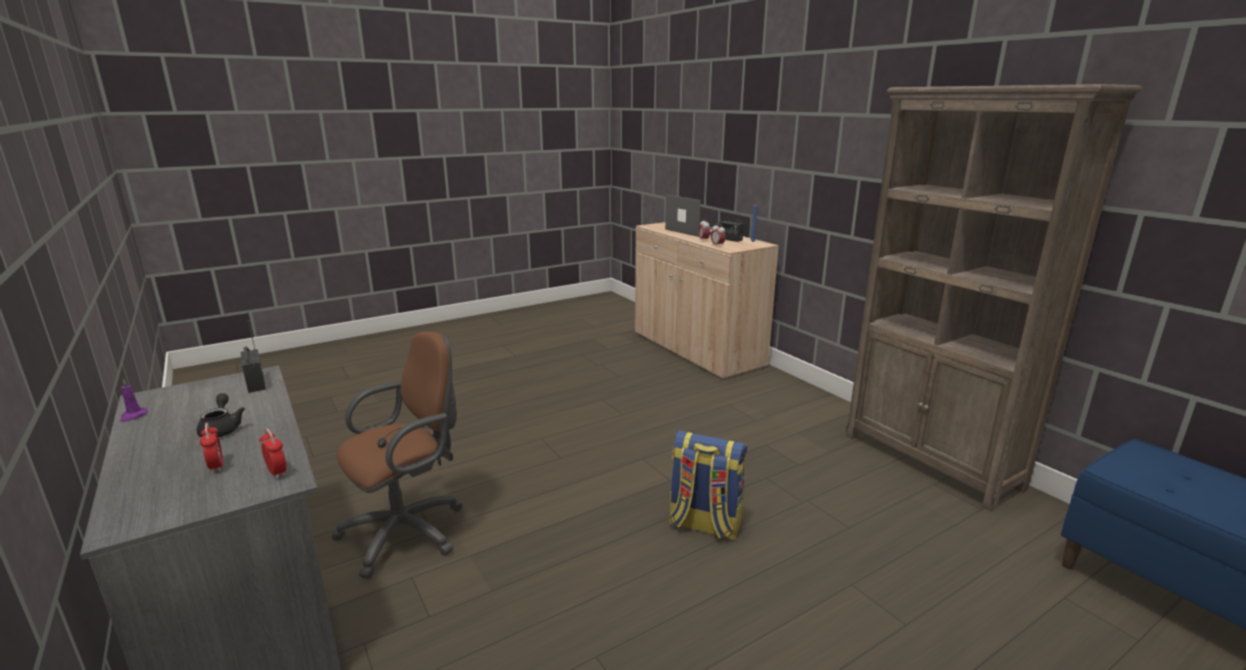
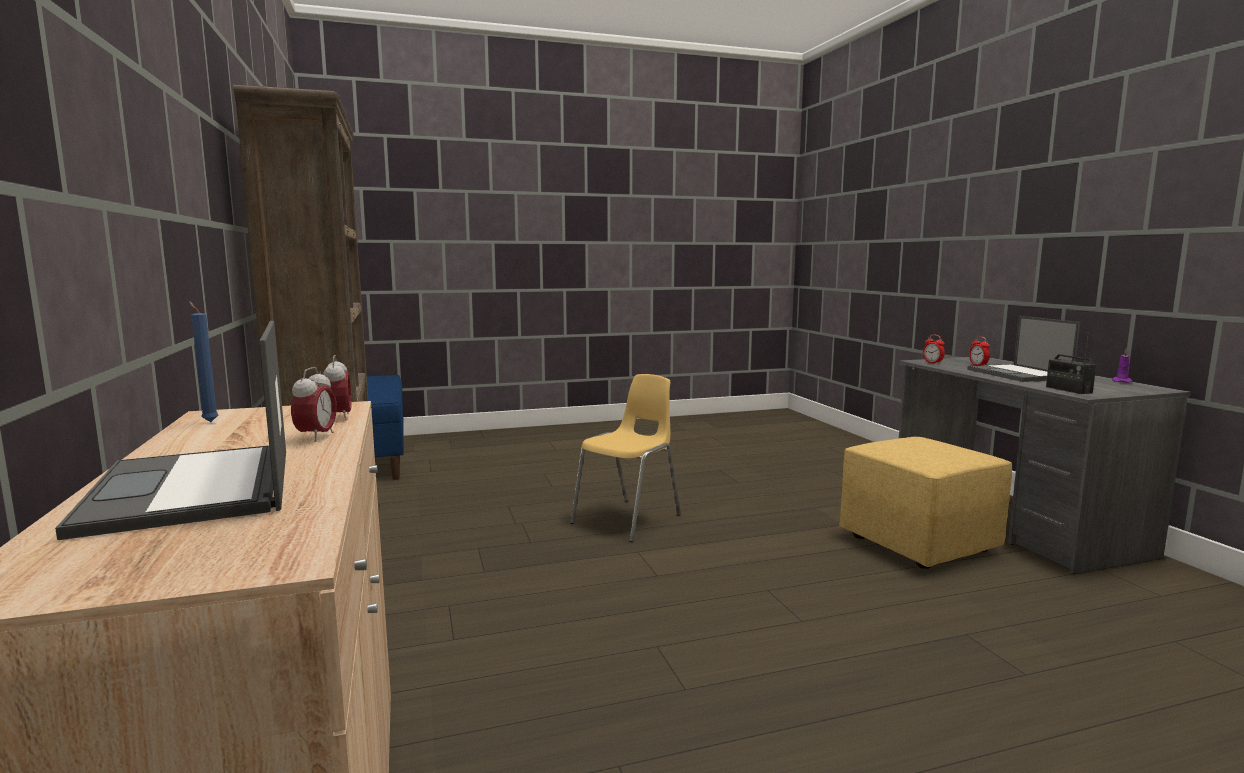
camera: 165 degrees left, 10 degrees down
(222, 429) = (1019, 374): black teapot -> laptop
(410, 531) = (916, 544): brown office chair -> yellow ottoman
(704, 524) = (628, 519): backpack -> yellow chair
(730, 239) = (231, 435): radio -> none

